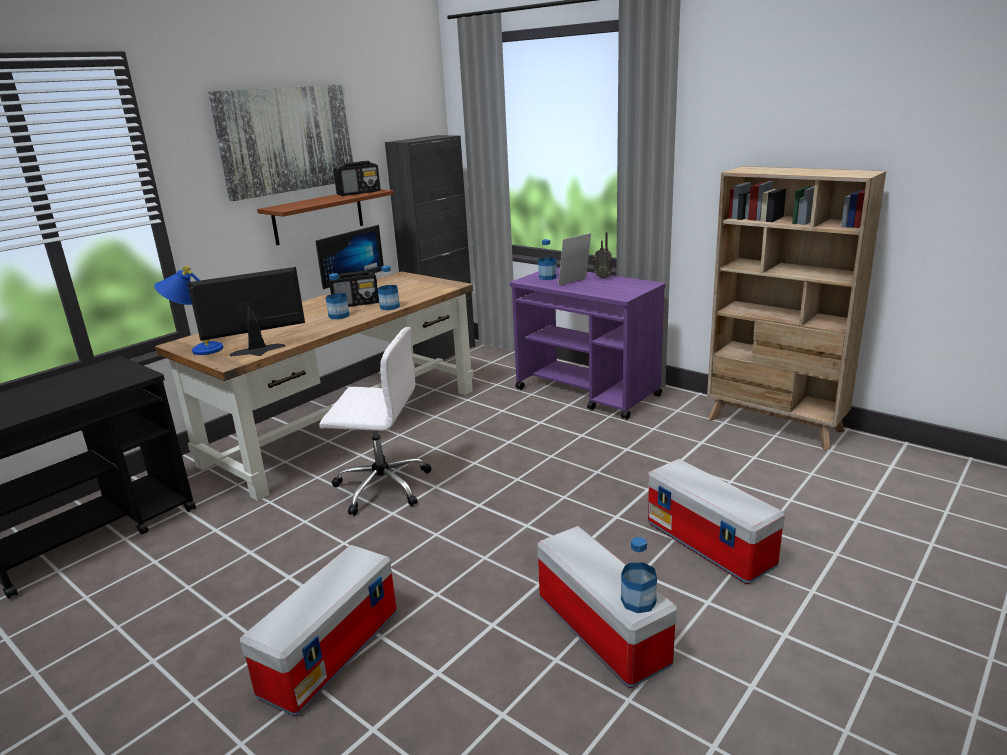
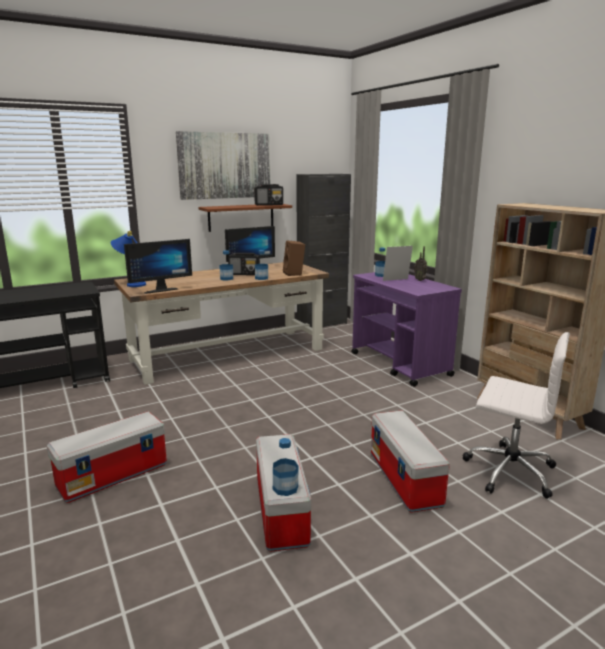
camera: 20 degrees right, 5 degrees down
(258, 352) = (160, 290): monitor -> monitor turned 150 degrees clockwise
(381, 486) = (218, 392): white office chair -> white office chair (508, 470)
(427, 292) = (294, 274): none -> brown speaker

